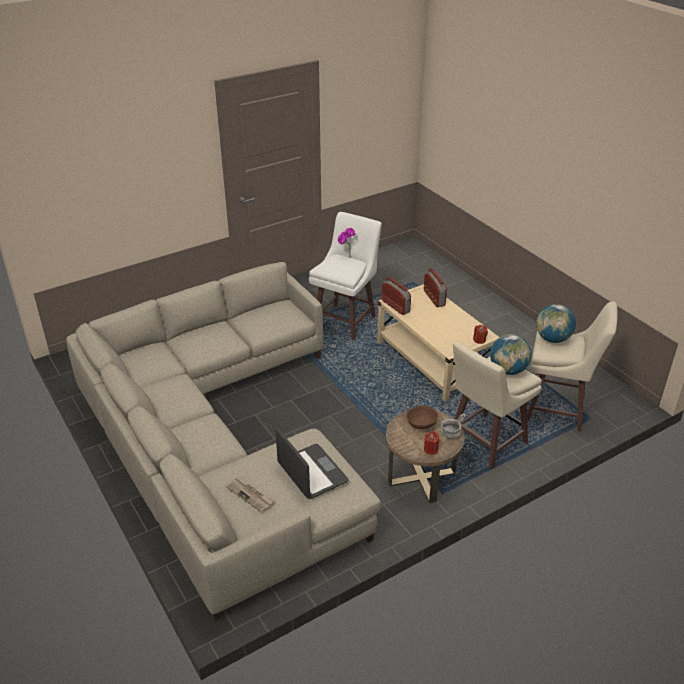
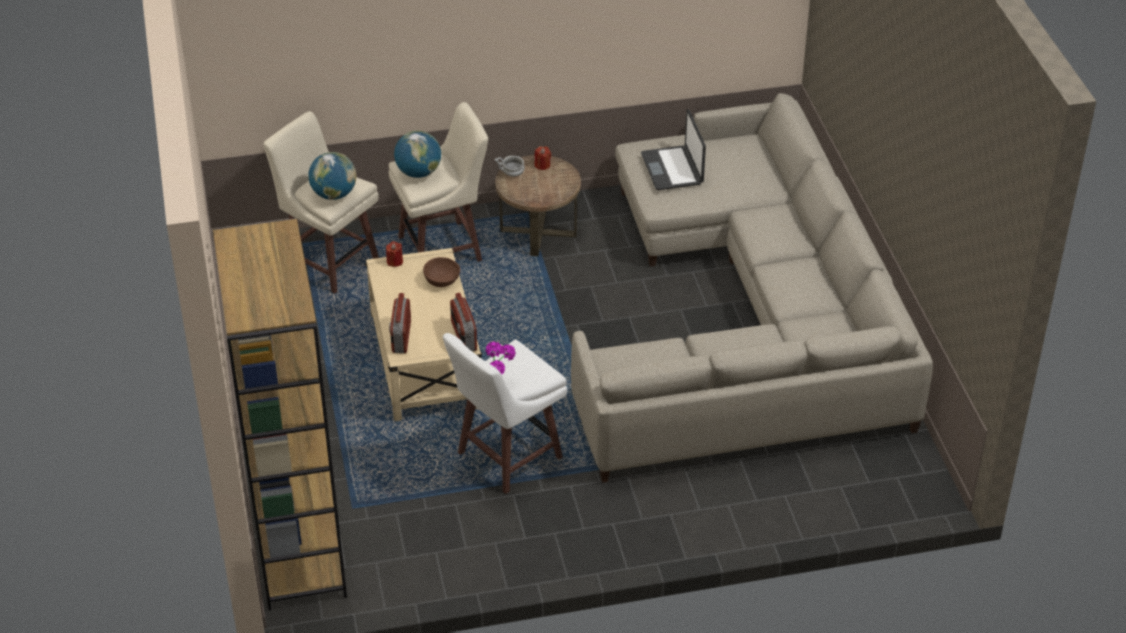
camera: 160 degrees left, 5 degrees up
(250, 495) = (739, 163): newspaper -> none
(422, 424) = (534, 189): brown bowl -> brown bowl (441, 281)
(426, 263) = (298, 546): none -> brown bookcase

